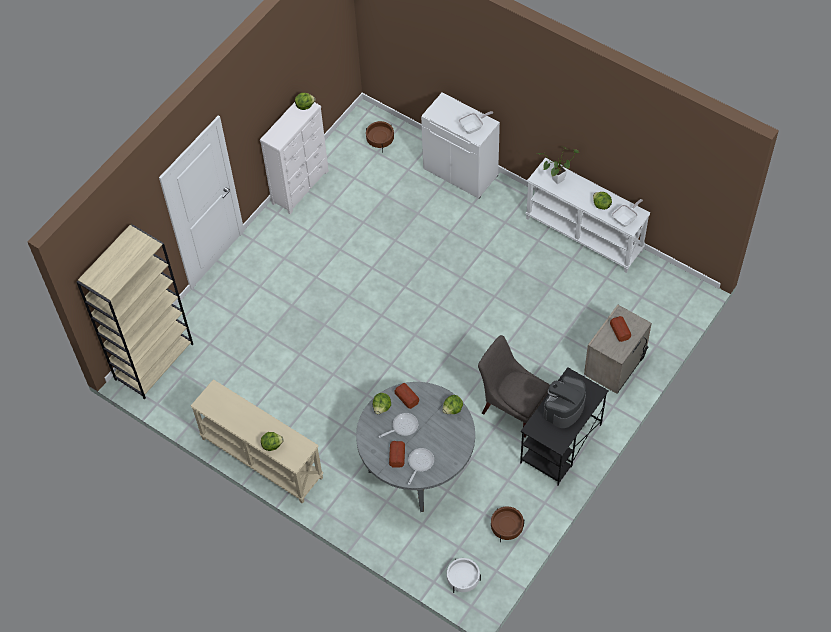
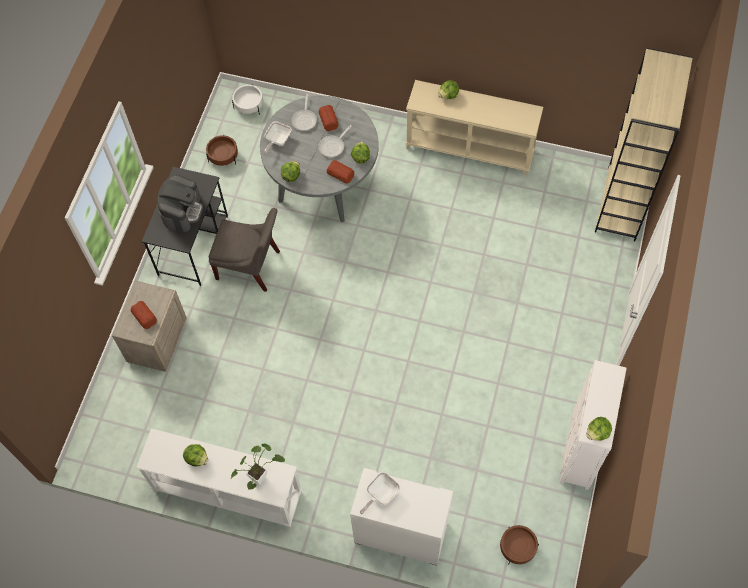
camera: 160 degrees right, 5 degrees up
(626, 219) = (163, 448): frying pan -> frying pan (277, 141)

